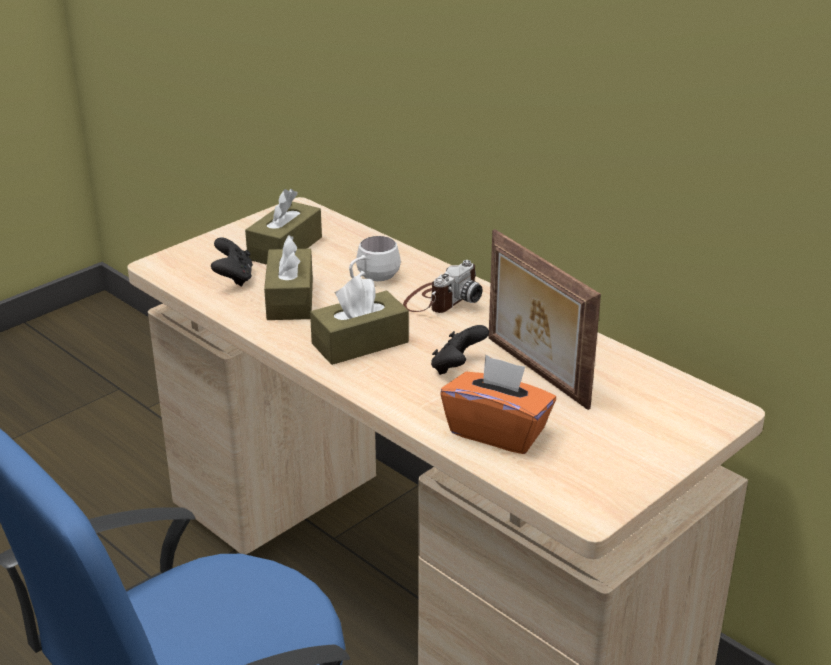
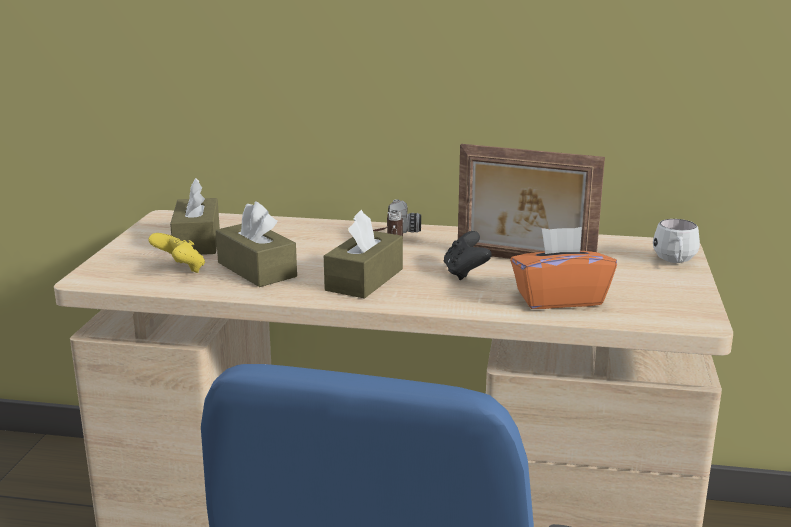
camera: 35 degrees left, 10 degrees down
(233, 278) = (180, 270): black game controller -> yellow game controller
(372, 279) = (307, 242): white mug -> white mug (675, 262)

